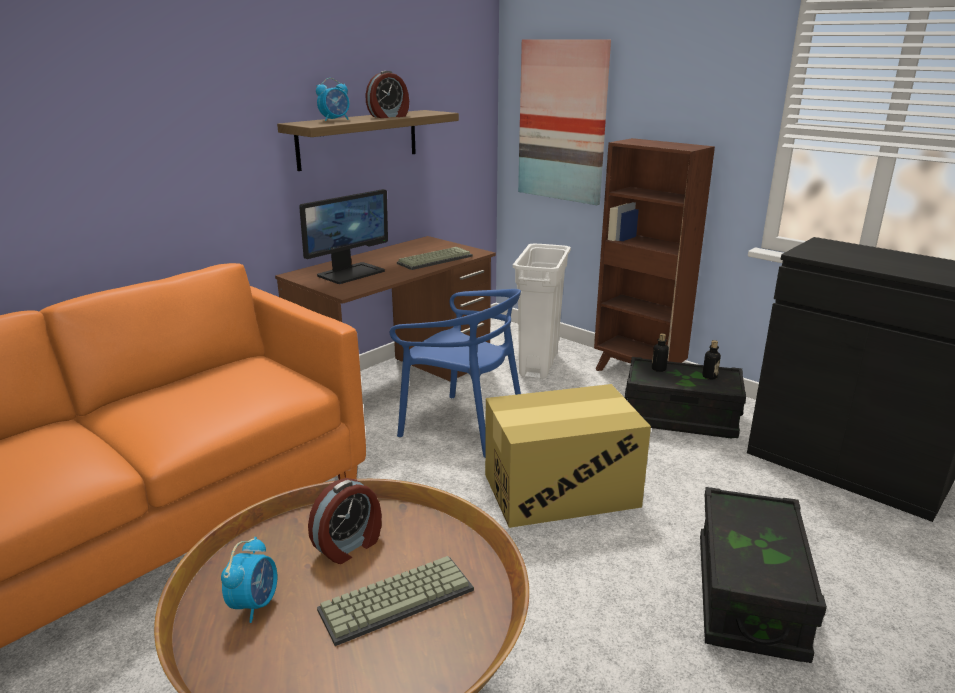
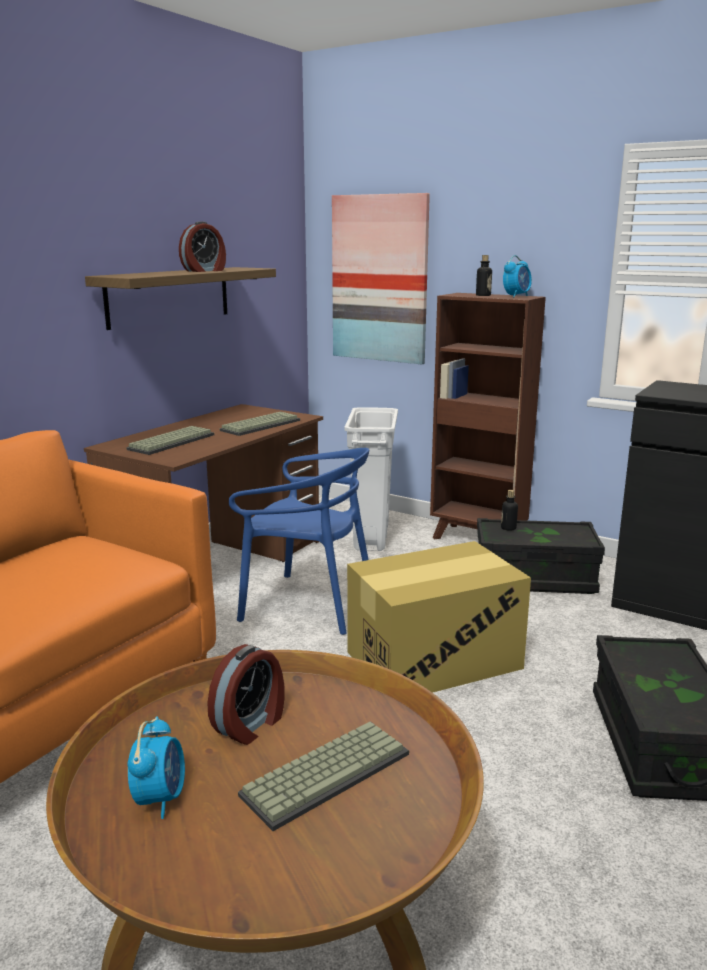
camera: 10 degrees left, 5 degrees down
(335, 120) = (148, 273): alarm clock -> alarm clock (516, 296)
(350, 273) = (171, 441): monitor -> keyboard
(709, 376) = (561, 532): bottle -> bottle (483, 295)

